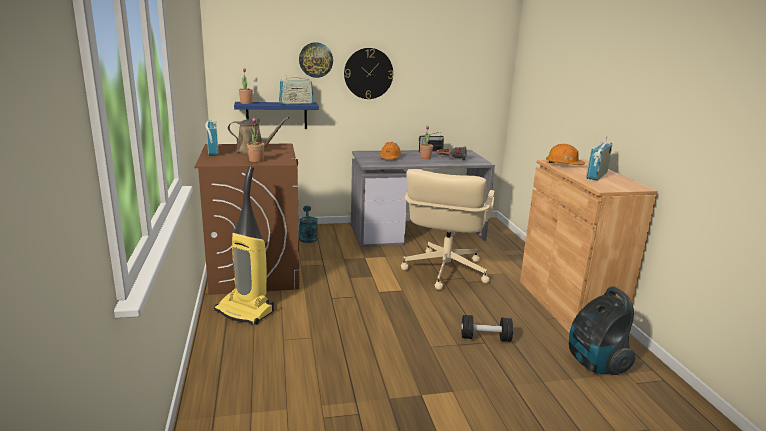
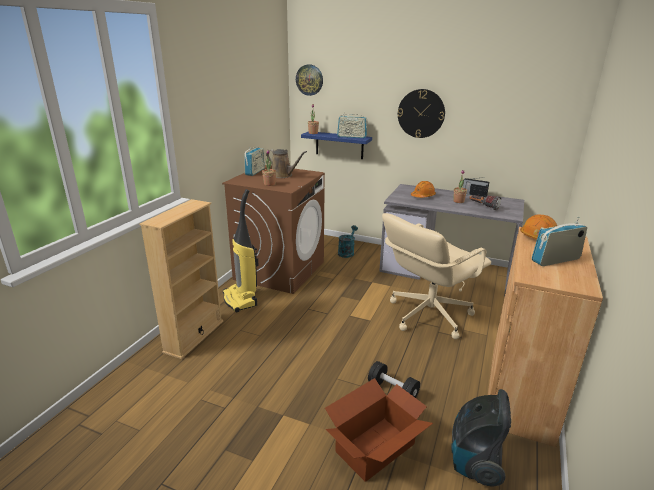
camera: 35 degrees right, 5 degrees up
(235, 364) = (194, 336): none -> beige bookcase
(316, 60) = (374, 99): wall clock -> wall clock (309, 80)
(524, 385) = (376, 448): none -> cardboard box

